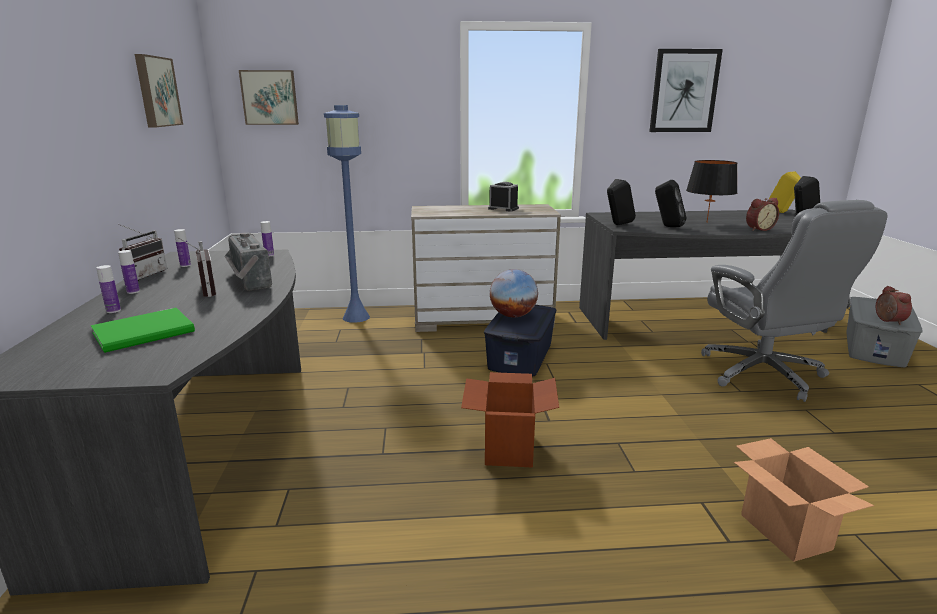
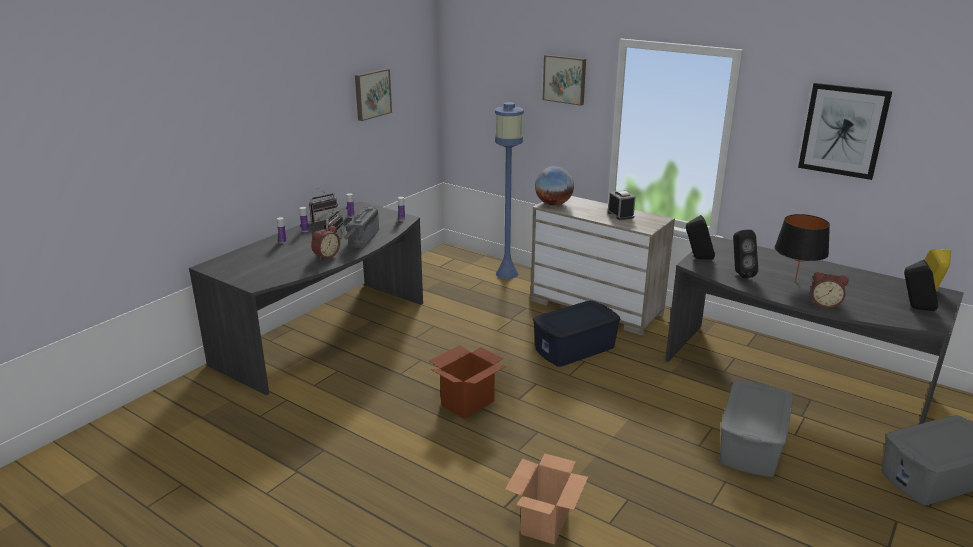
camera: 40 degrees right, 5 degrees up
(147, 332) = (278, 261): green book -> none
(270, 97) = (475, 85): picture -> picture (565, 79)
(513, 315) = (575, 312): globe -> globe (553, 204)
(764, 374) = (750, 445): grey office chair -> grey storage box
(887, 320) = (924, 448): alarm clock -> alarm clock (325, 255)

